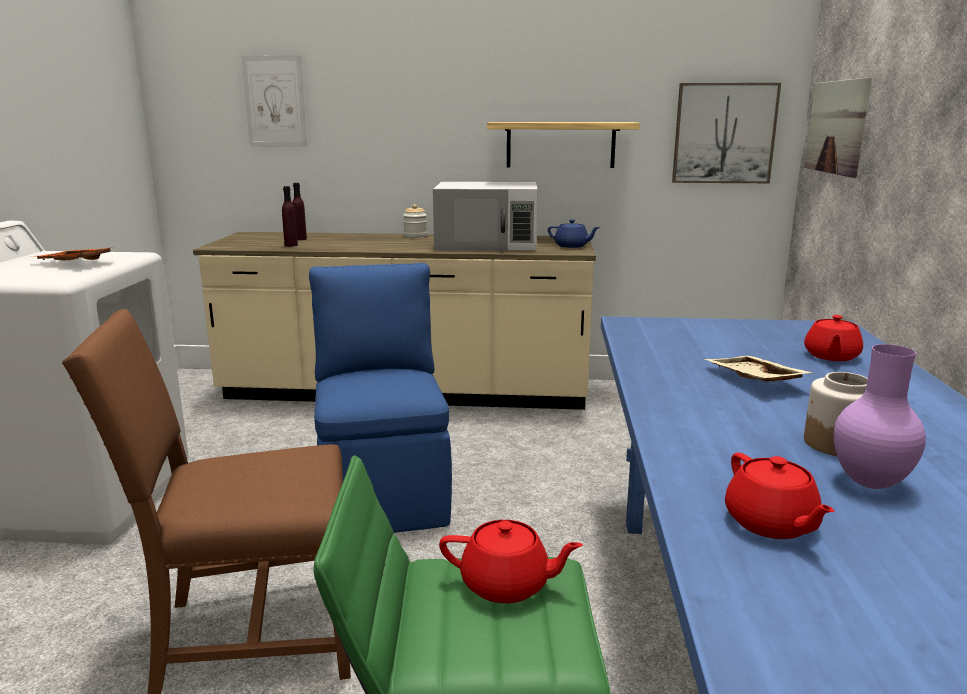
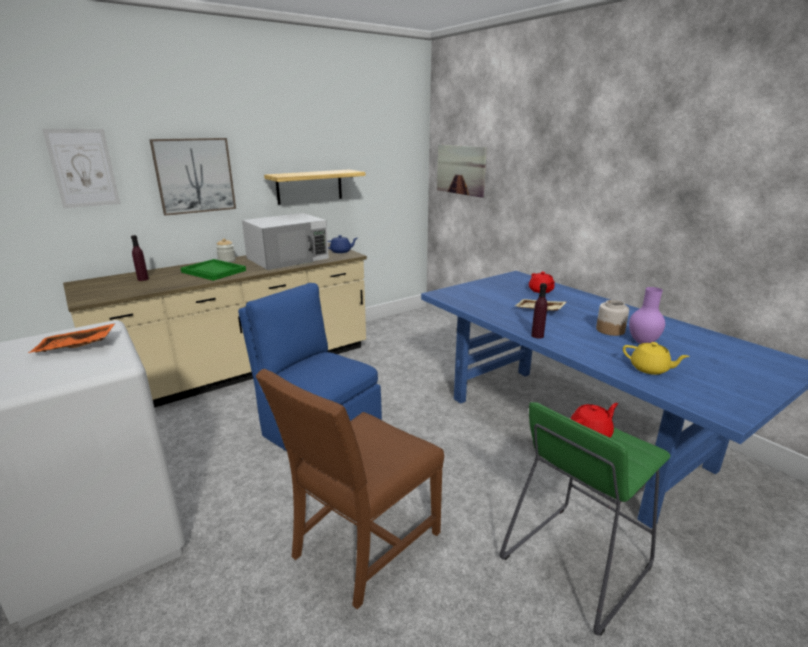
camera: 40 degrees left, 5 degrees up
(291, 245) = (151, 286): purple bottle -> purple bottle (537, 335)
(377, 243) = (214, 271): none -> green tray
(724, 133) = (394, 173): picture -> picture (194, 175)
(771, 524) = (650, 369): red teapot -> yellow teapot

